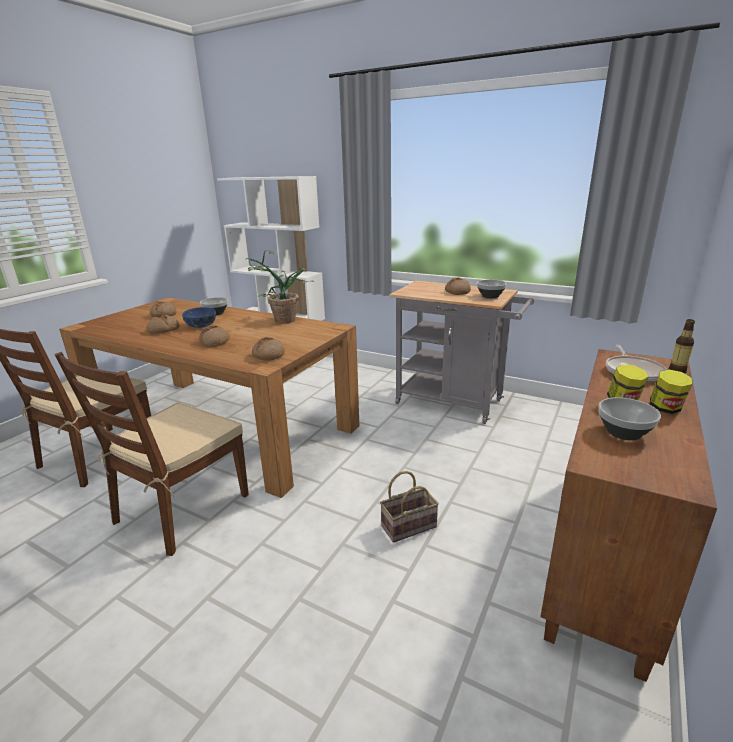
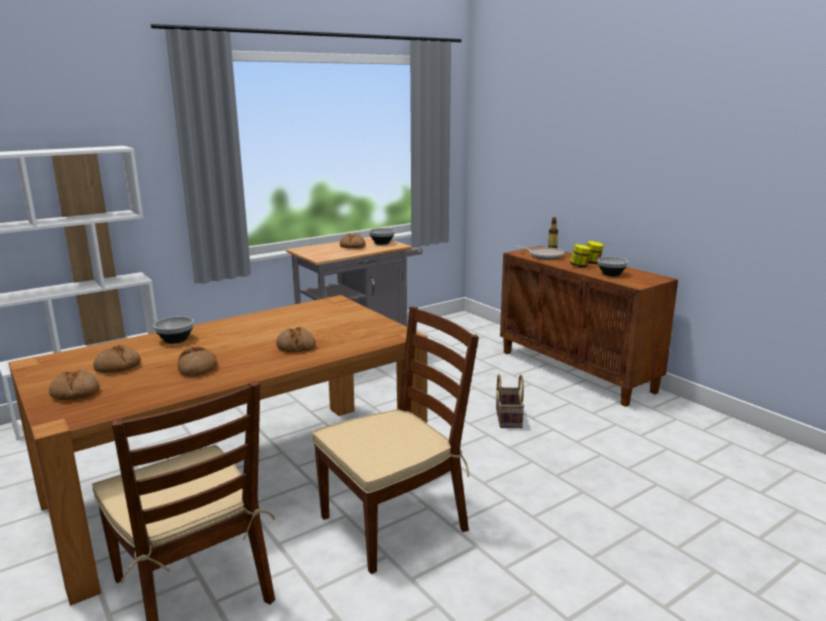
camera: 65 degrees left, 5 degrees down
(181, 509) = (395, 522): brown chair -> brown chair turned 90 degrees counterclockwise
(201, 325) = (217, 349): blue bowl -> none
(268, 355) = (376, 330): bread -> bread (75, 393)
(279, 320) = (270, 316): potted plant -> none

